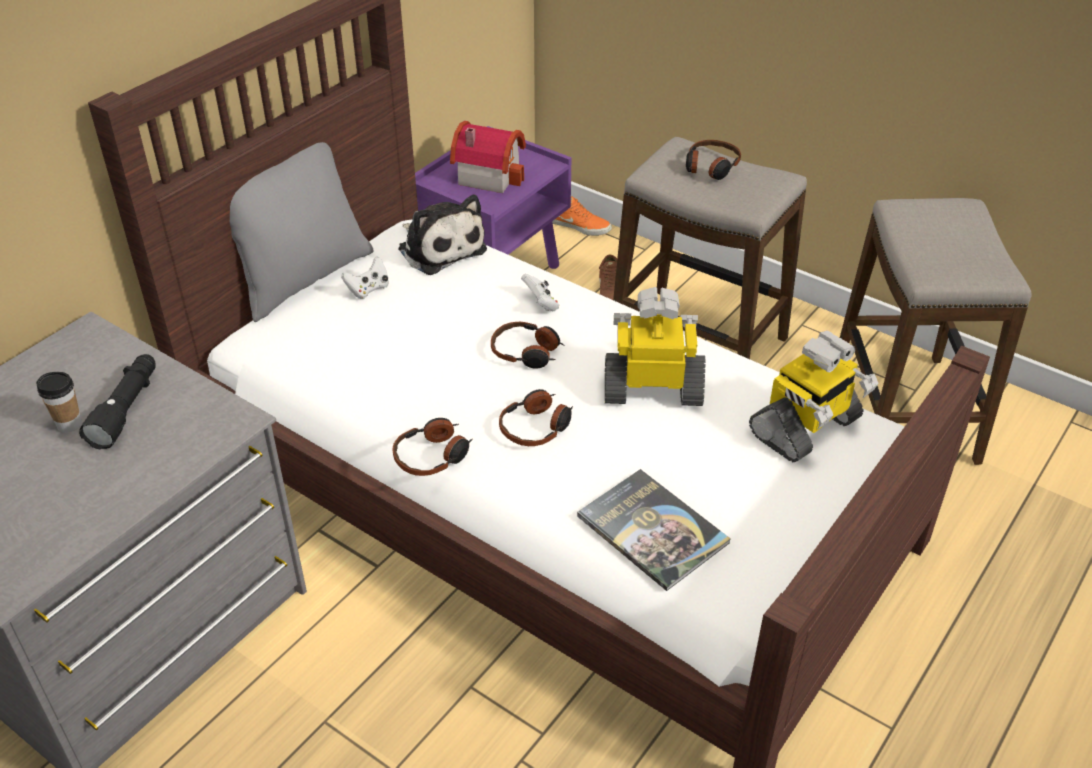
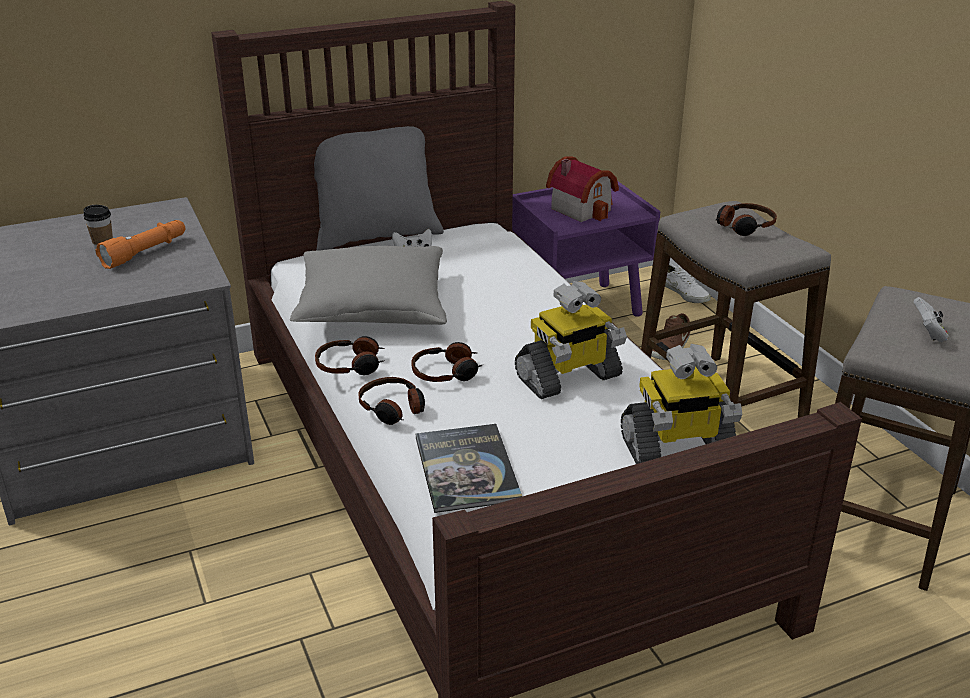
camera: 30 degrees right, 10 degrees down
(127, 409) = (146, 252): black flashlight -> orange flashlight
(389, 375) = (372, 308): none -> grey pillow
(440, 248) = (493, 243): plush toy -> none
(526, 352) = (490, 324): headphones -> headphones (393, 409)
(541, 304) = (535, 297): white game controller -> white game controller (928, 333)
(579, 225) = (685, 292): orange shoe -> white shoe
(653, 388) = (568, 378): toy robot -> toy robot turned 120 degrees clockwise

